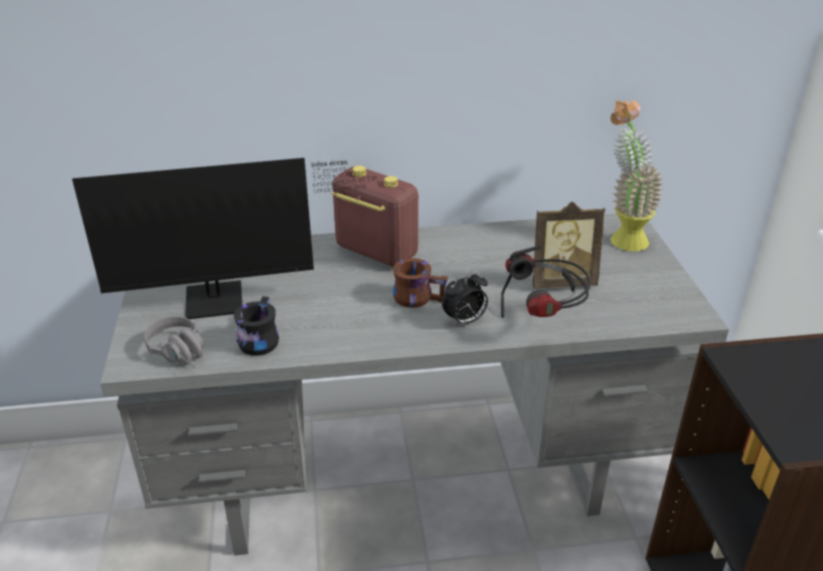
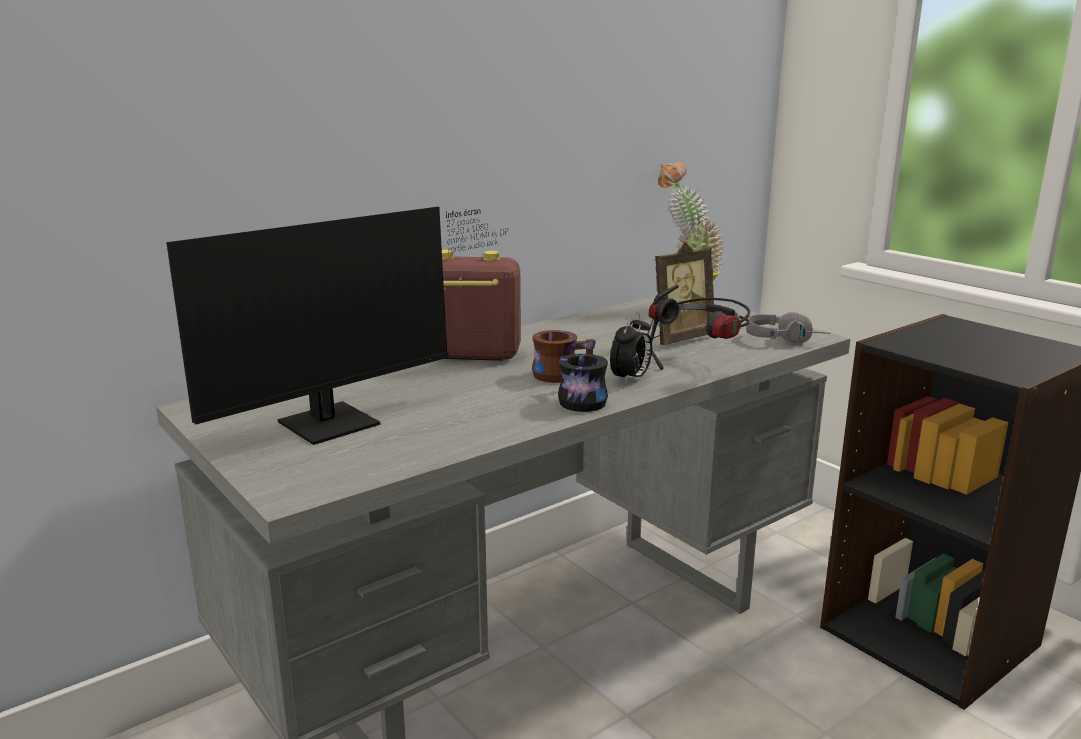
camera: 30 degrees left, 15 degrees down
(183, 354) = (351, 471): grey headphones -> grey headphones (786, 340)
(257, 339) = (428, 438): black mug -> black mug (575, 401)

